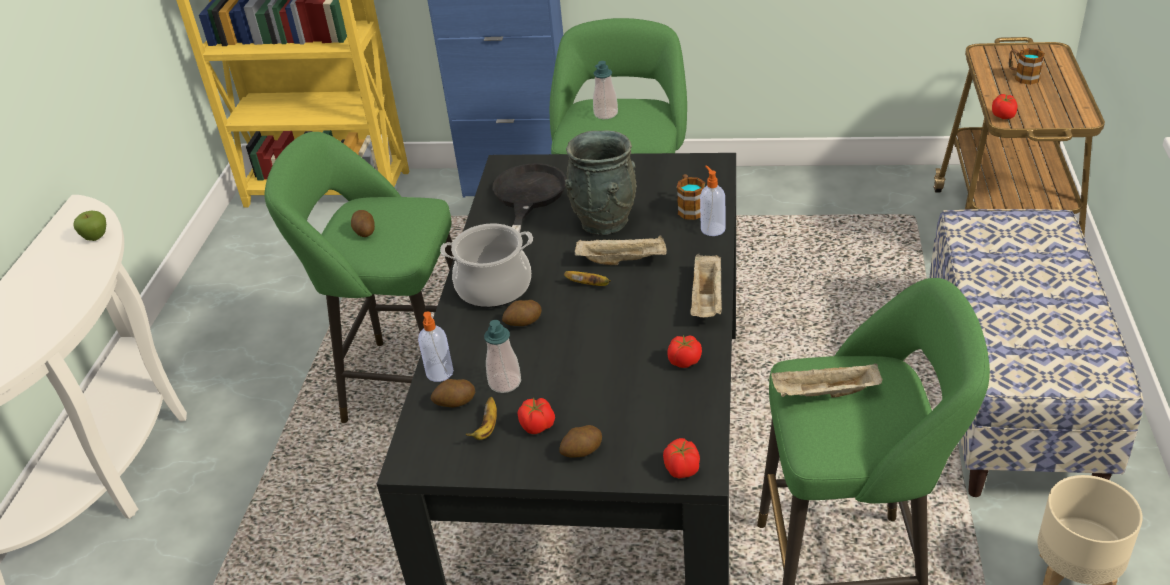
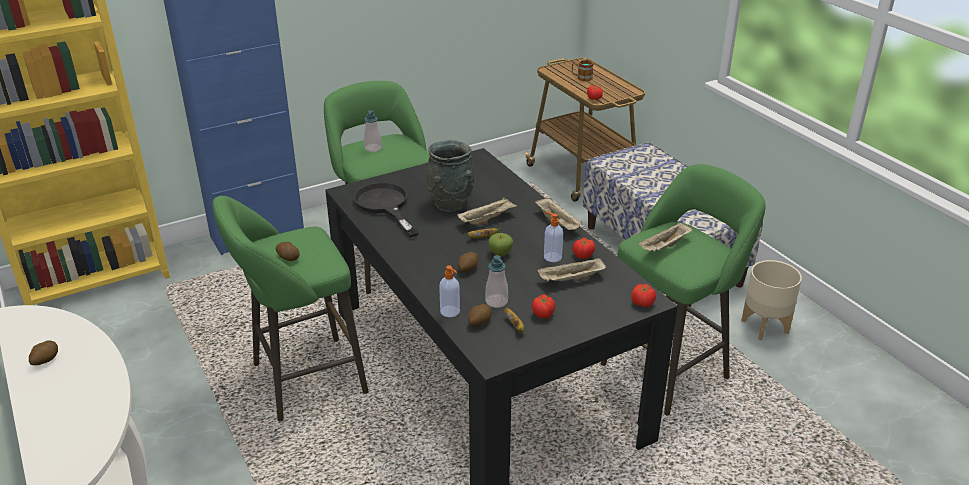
camera: 40 degrees left, 5 degrees down
(96, 237) = (64, 328): apple -> apple (500, 253)
(494, 287) = (425, 257): cooking pot -> none
(582, 451) = (582, 316): potato -> potato (45, 360)
(628, 391) = (571, 280): none -> beige tray
(690, 208) = (492, 182): mug -> none
(712, 229) = (518, 189): soap dispenser -> soap dispenser (552, 257)

